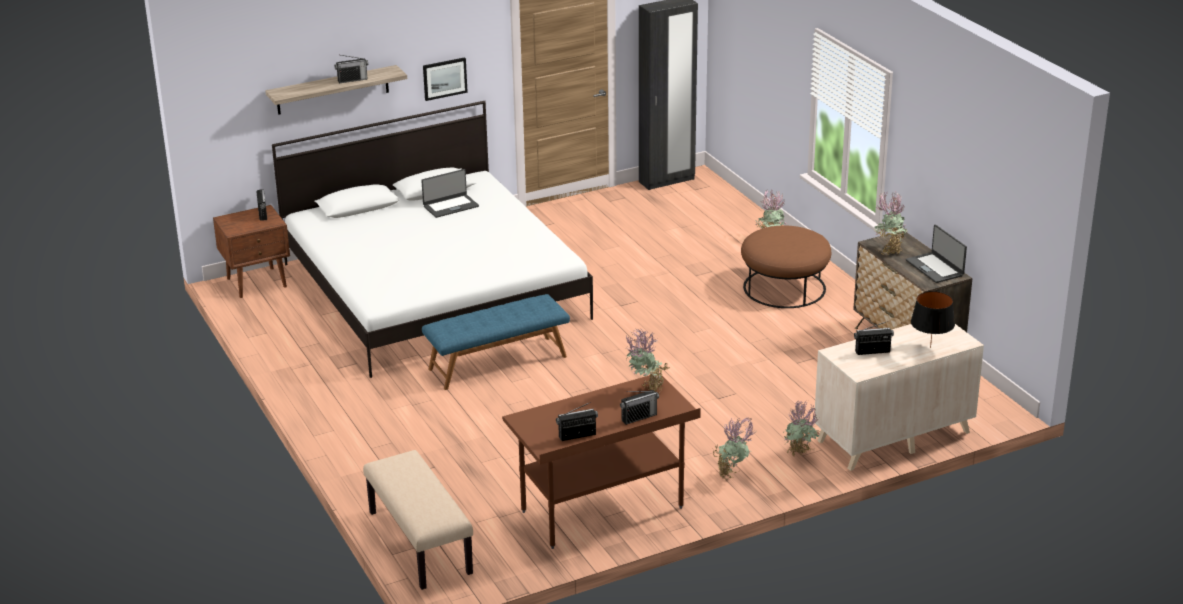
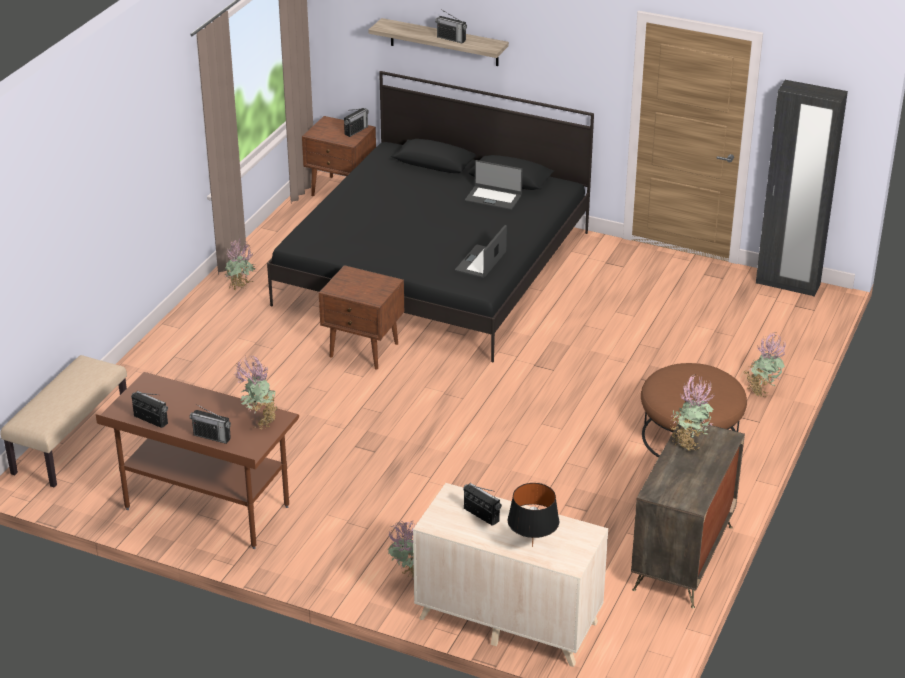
camera: 50 degrees right, 5 degrees up
(434, 290) = (434, 268): white bed -> black bed
(444, 78) = (557, 74): picture -> none
(497, 362) = (364, 350): blue bench -> brown nightstand
(733, 474) = (336, 553): potted plant -> potted plant (241, 289)
(935, 268) = (692, 484): laptop -> laptop (481, 262)

